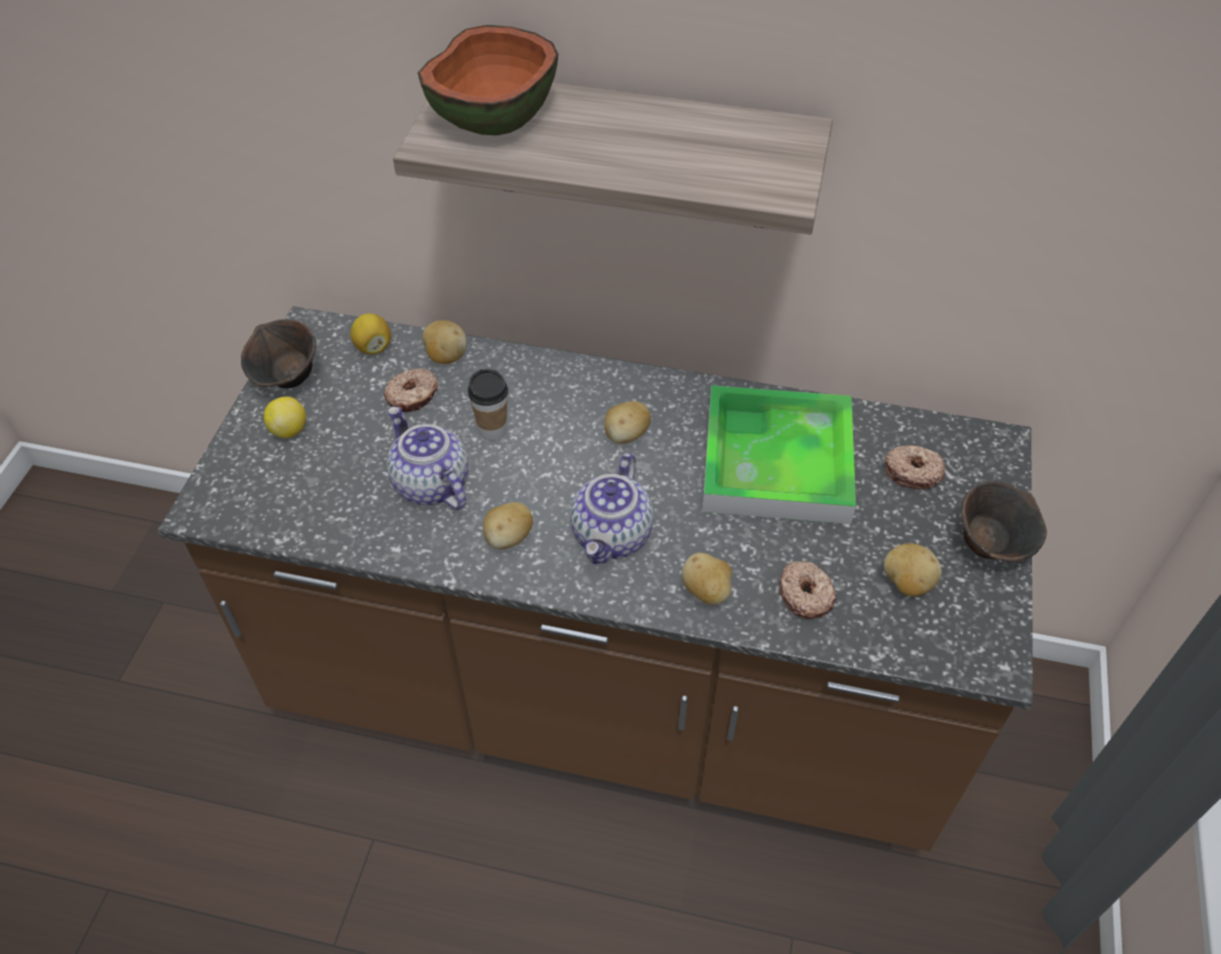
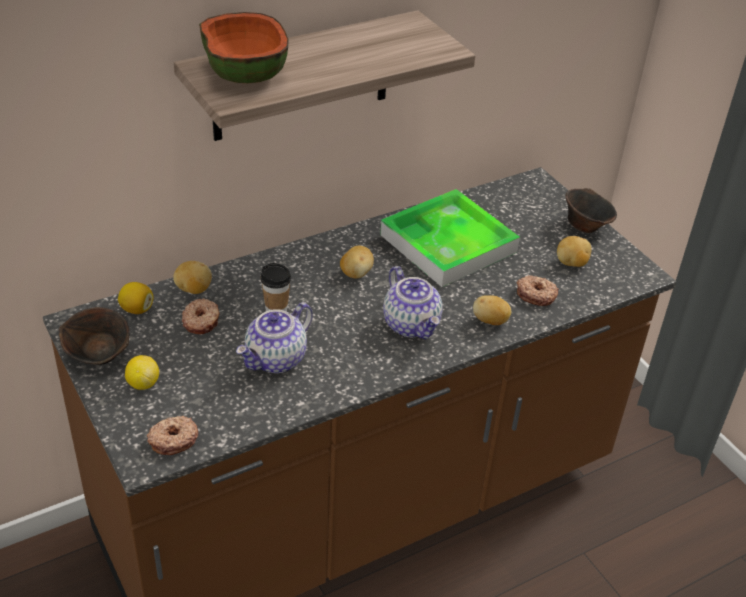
camera: 45 degrees left, 10 degrees down
(430, 484) = (276, 360): teapot -> teapot turned 60 degrees counterclockwise
(508, 538) = (358, 359): potato -> none
(913, 472) = (515, 213): donut -> donut (173, 440)

